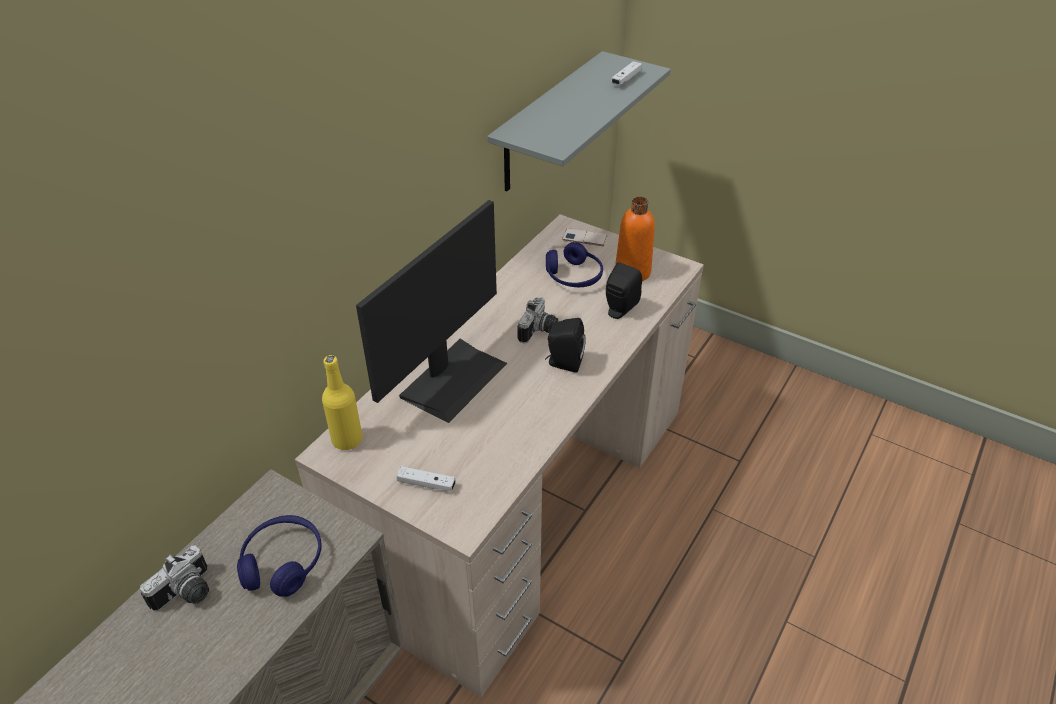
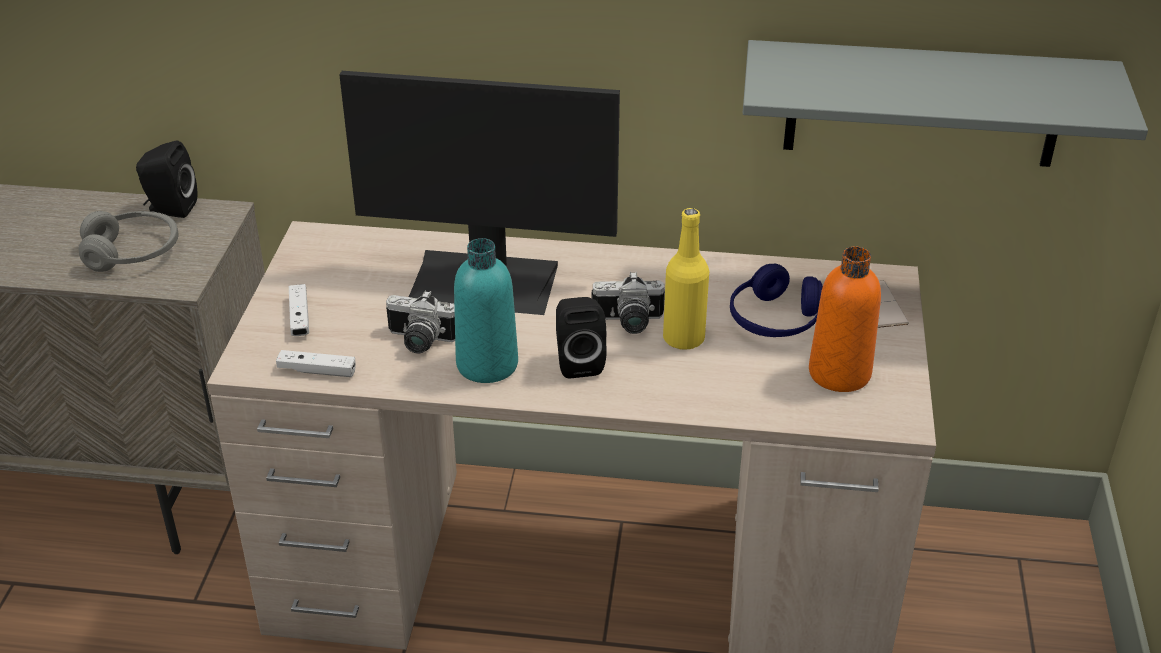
camera: 65 degrees right, 5 degrees down
(187, 594) = (77, 215): camera -> camera (419, 342)
(283, 562) = (132, 253): blue headphones -> grey headphones
(347, 440) = (337, 242): yellow bottle -> yellow bottle (683, 338)
(541, 403) = (487, 364): none -> turquoise bottle
(619, 310) = (734, 383): black speaker -> black speaker (169, 209)
(626, 79) = (1050, 99): white game controller -> white game controller (317, 371)

